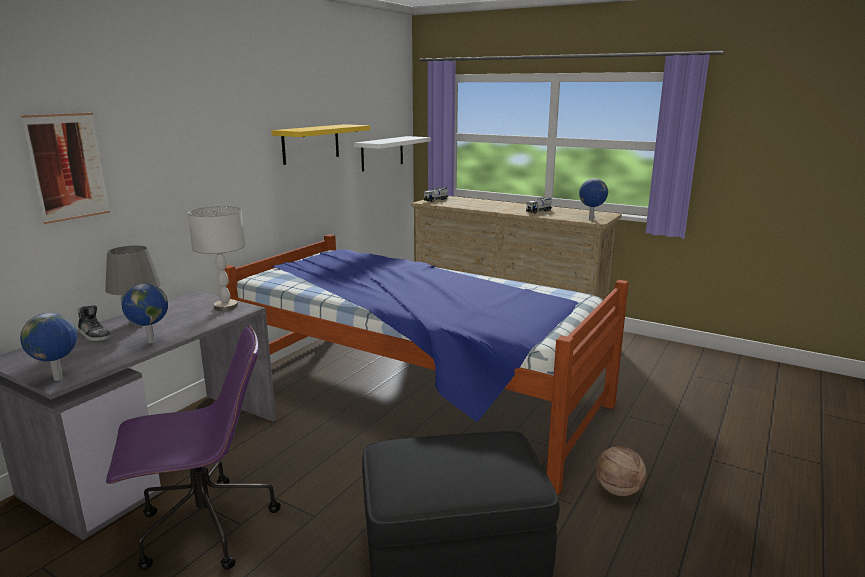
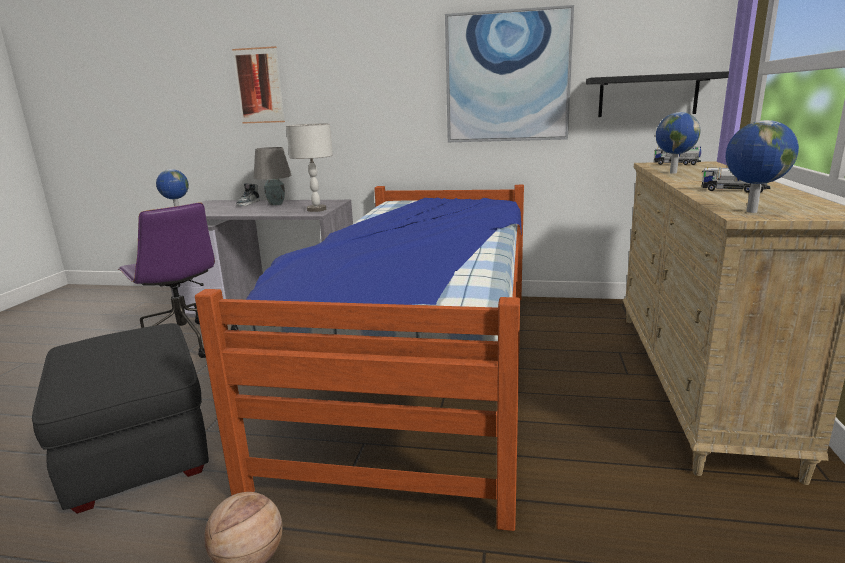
camera: 70 degrees right, 0 degrees up
(150, 342) = (238, 212): globe -> globe (672, 173)
(311, 143) = (507, 77): yellow shelf -> picture
(382, 153) = (647, 96): white shelf -> black shelf

